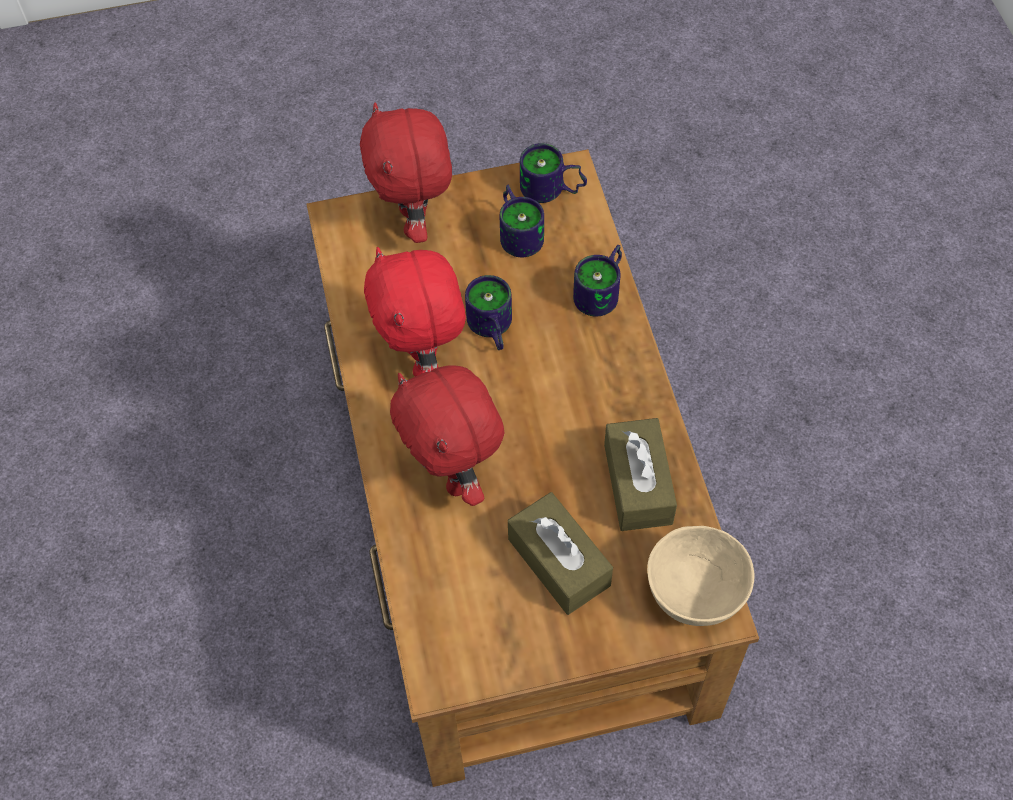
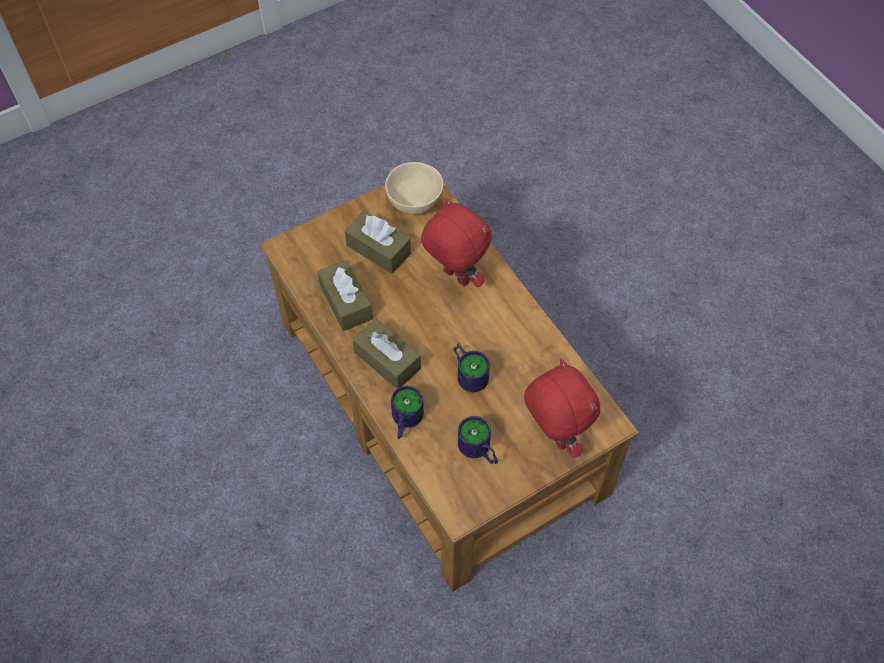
camera: 160 degrees right, 0 degrees up
(424, 362) = (502, 339): red plush toy -> none
(551, 191) = (467, 492): mug -> none
(601, 377) = (387, 360): none -> brown tissue box
(693, 594) = (300, 253): beige bowl -> beige bowl (415, 203)

